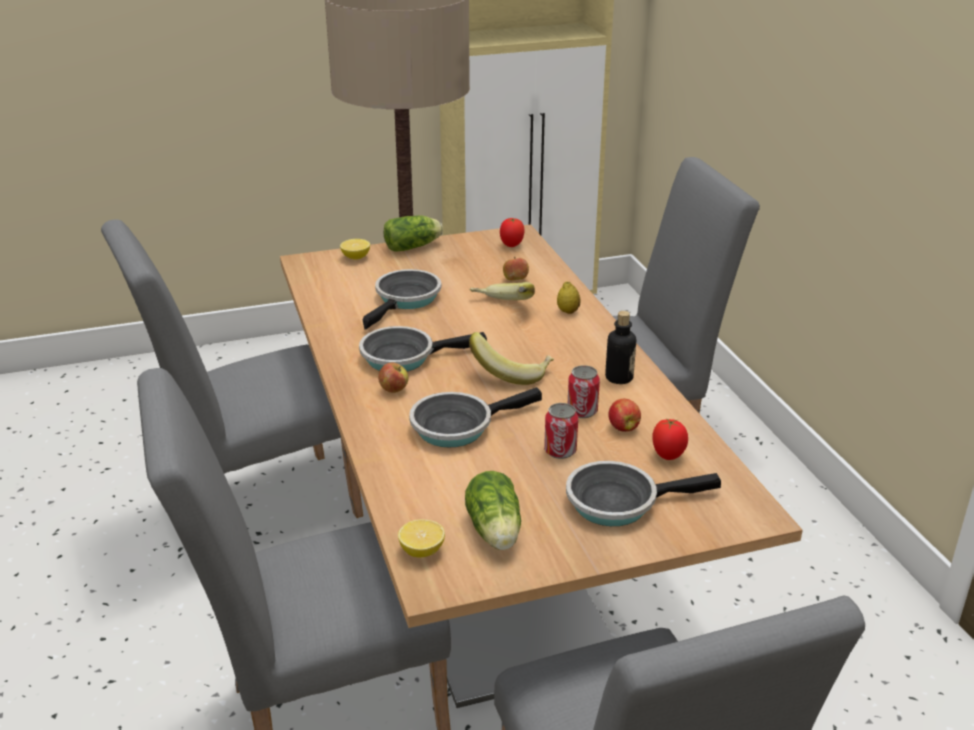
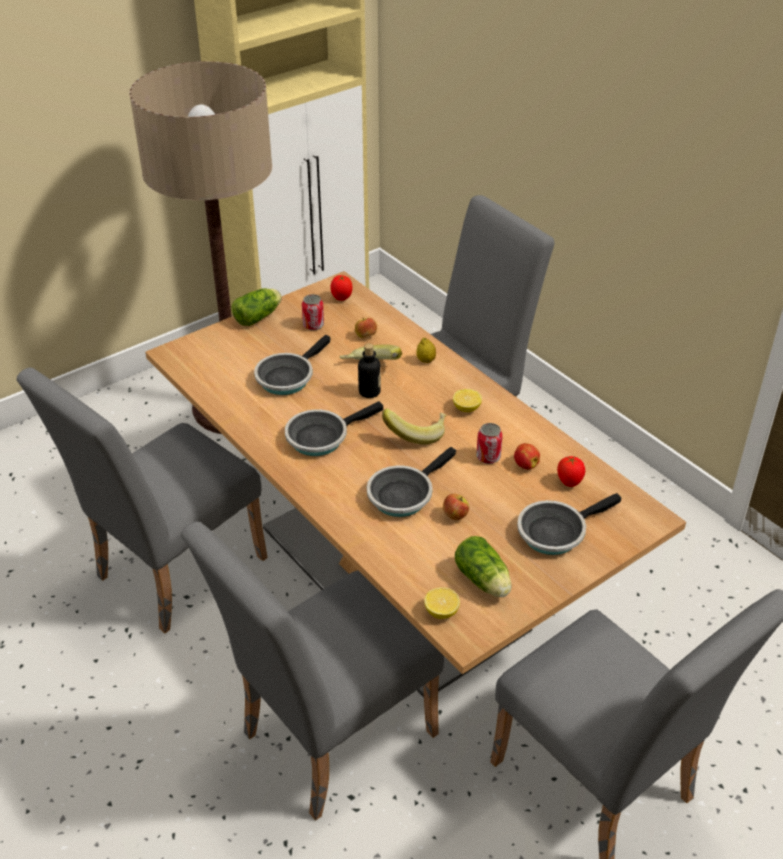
camera: 20 degrees left, 10 degrees up
(355, 257) = (215, 339): lemon -> lemon (466, 408)
(394, 390) = (333, 472): apple -> apple (455, 515)
(406, 300) = (287, 377): frying pan -> frying pan turned 150 degrees counterclockwise
(560, 451) = (491, 498): can -> can (313, 325)
(619, 378) = (499, 418): bottle -> bottle (369, 392)

